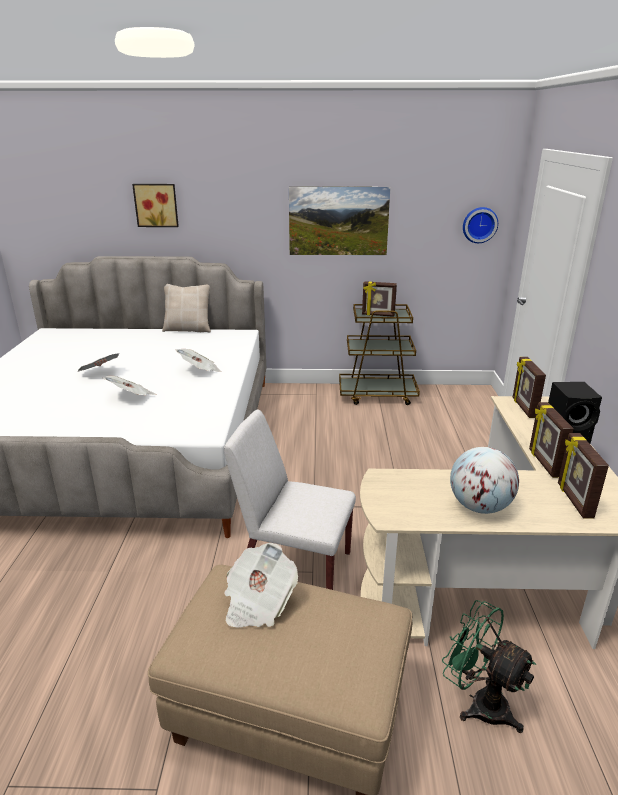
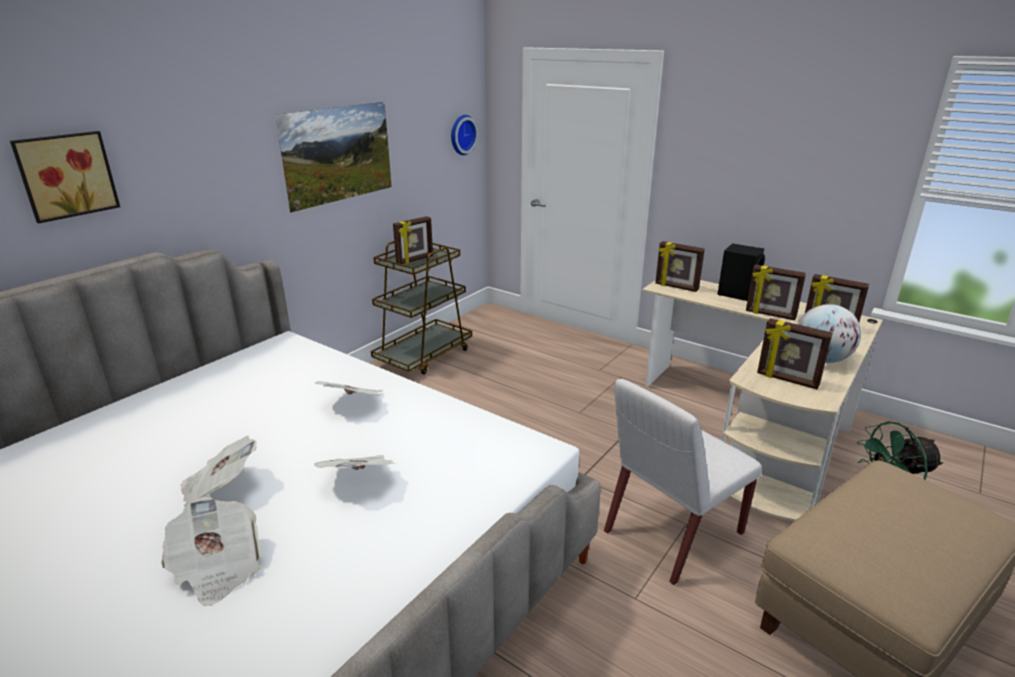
camera: 55 degrees left, 0 degrees up
(188, 329) = (192, 371): beige pillow -> none
(258, 602) = (864, 530): newspaper -> newspaper (217, 568)
(405, 495) = (787, 380): none -> picture frame

